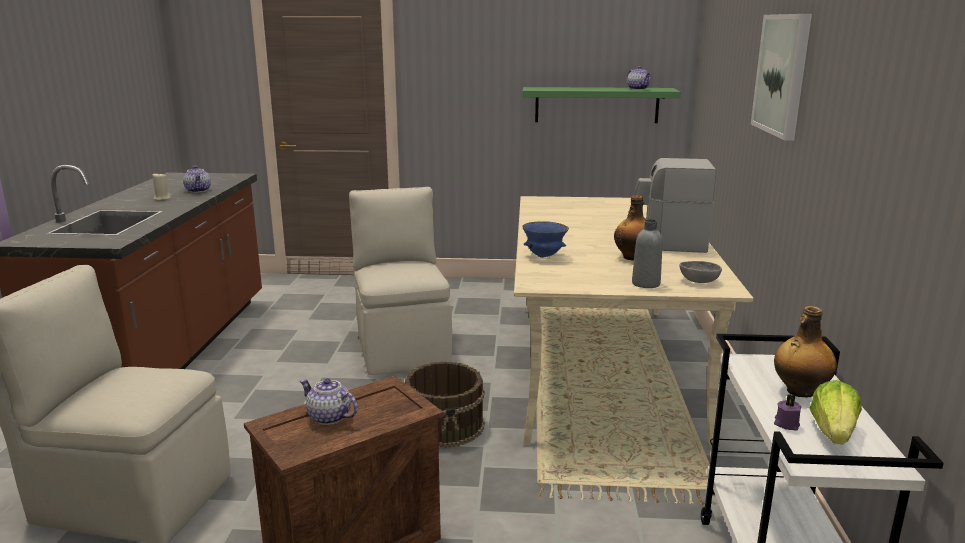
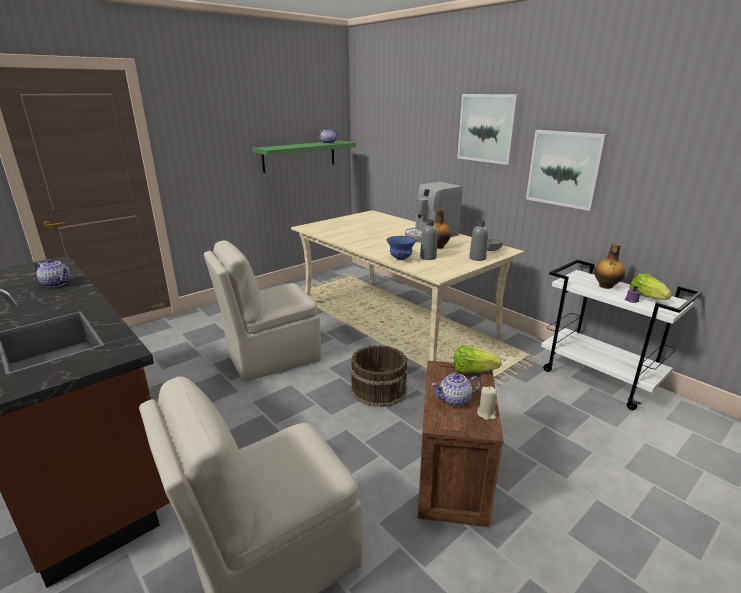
camera: 45 degrees left, 5 degrees up
(162, 198) = (38, 301): beige candle -> beige candle (486, 414)
(402, 347) = (271, 357): beige chair -> beige chair turned 60 degrees counterclockwise
(410, 405) = (472, 371): none -> lettuce
(581, 264) = (428, 257): none -> grey bottle
(836, 155) = (564, 169): none -> picture

